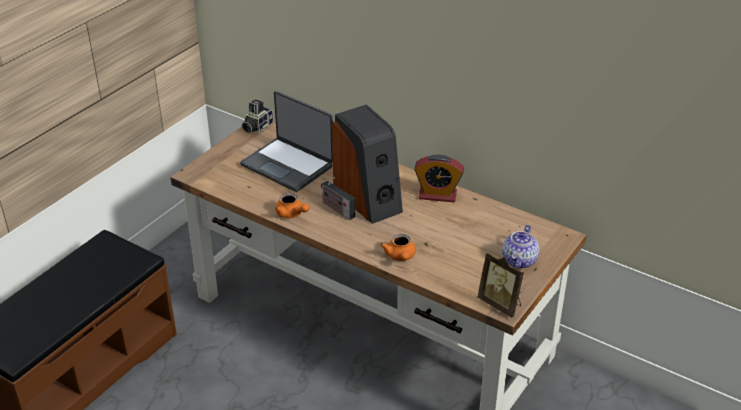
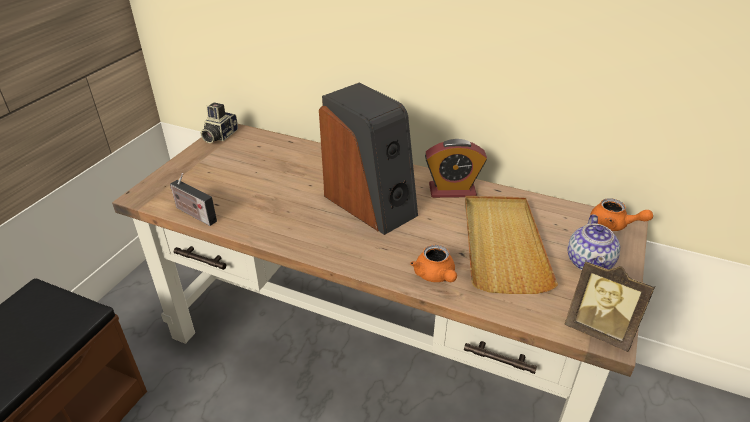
camera: 10 degrees left, 0 degrees up
(288, 165) = (263, 173): laptop -> none
(291, 214) = (277, 233): orange teapot -> orange teapot (613, 225)
(336, 209) = (334, 221): radio -> radio (194, 214)
(459, 241) = (502, 245): none -> beige tray

